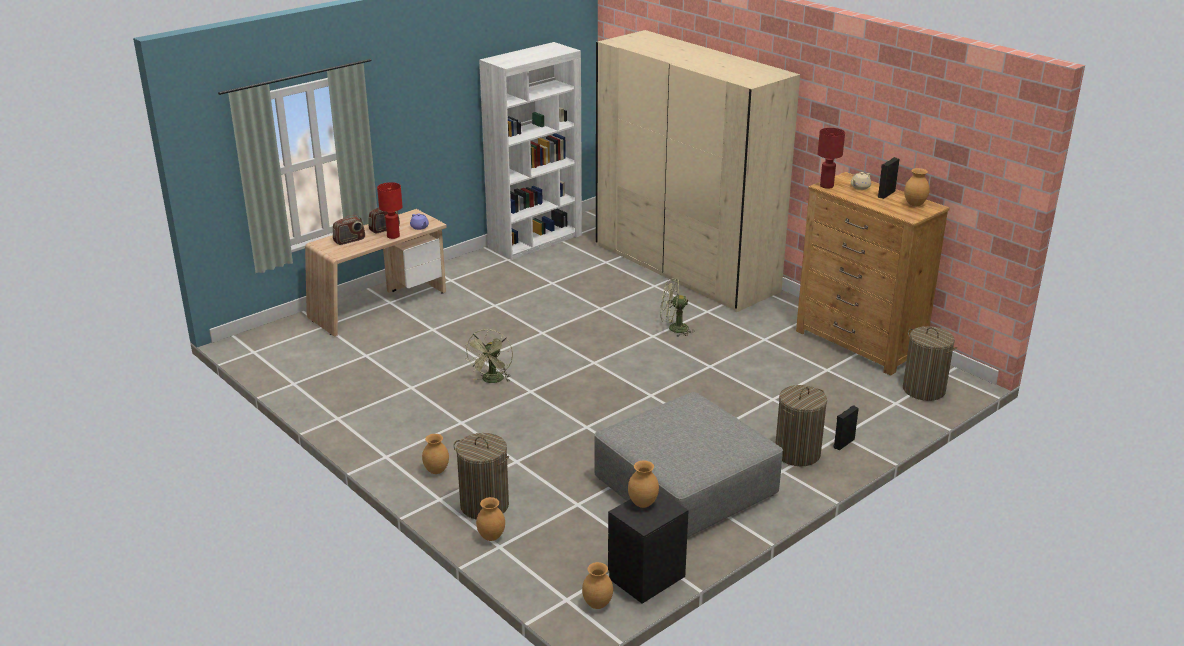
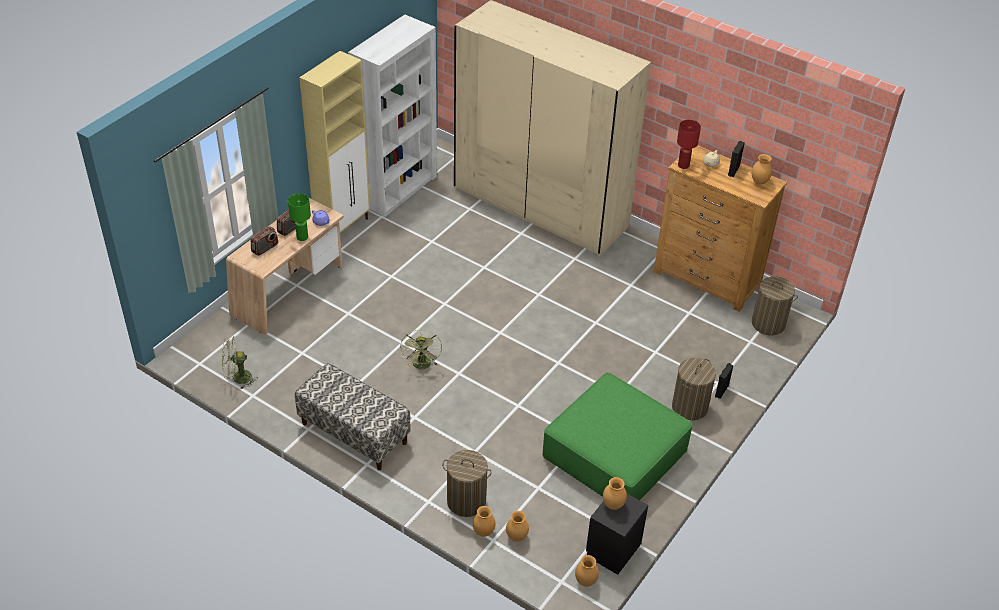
camera: 15 degrees left, 15 degrees up
(385, 428) = (354, 433): none -> bench
(393, 236) = (302, 237): red table lamp -> green table lamp
(436, 471) = (414, 472): brown vase -> brown vase (517, 537)
(463, 264) = (343, 227): none -> beige cabinet
(673, 329) = (553, 283): green fan -> green fan (237, 378)
(684, 485) = (613, 454): grey ottoman -> green ottoman

